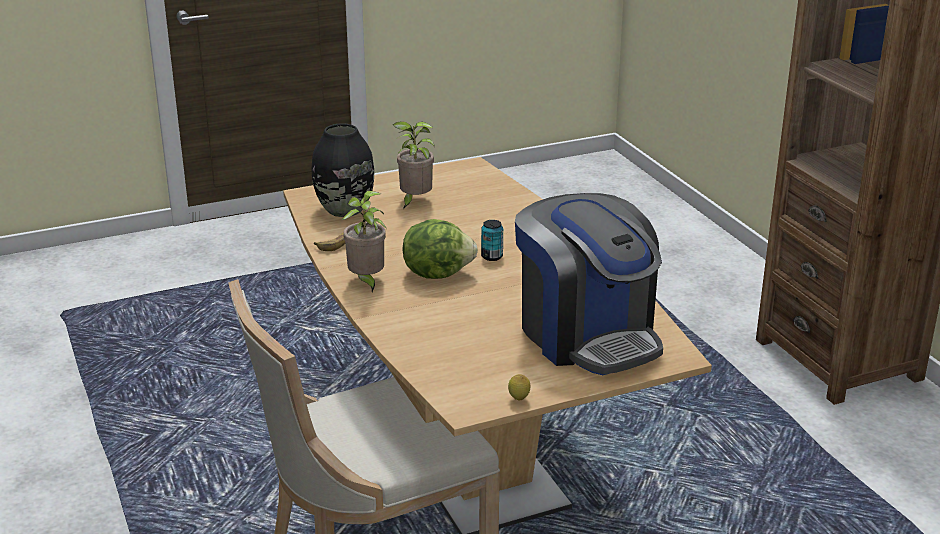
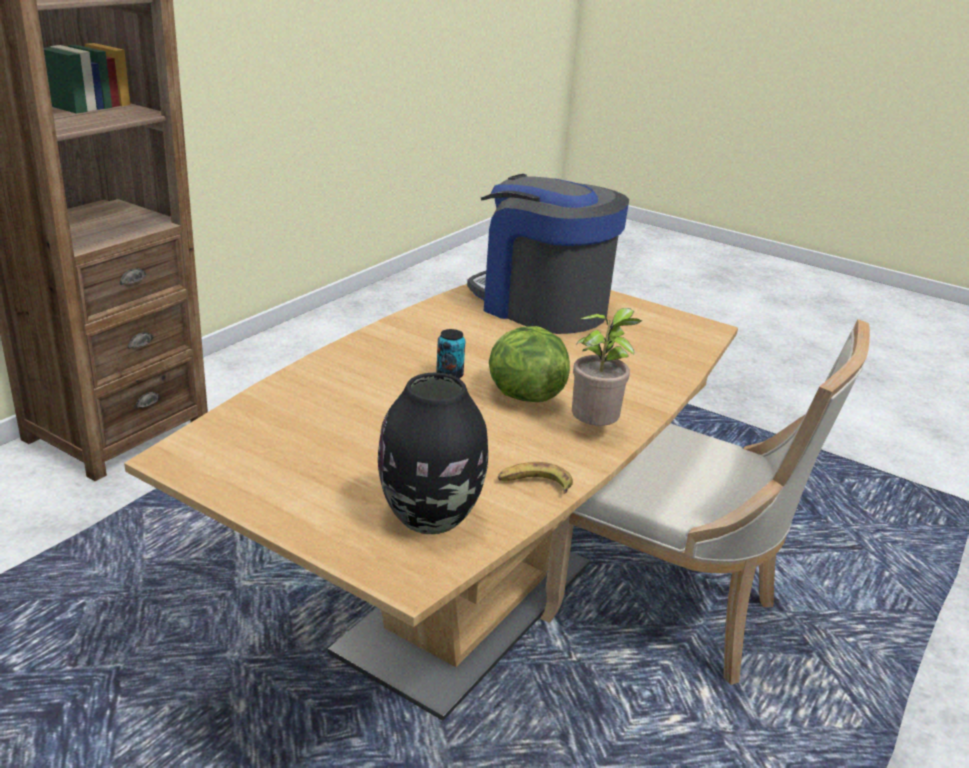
camera: 125 degrees left, 0 degrees up
(414, 201) = (347, 467): potted plant -> none
(519, 400) = (668, 313): lemon -> none
(587, 335) = (541, 306): coffee machine -> coffee machine turned 75 degrees counterclockwise

